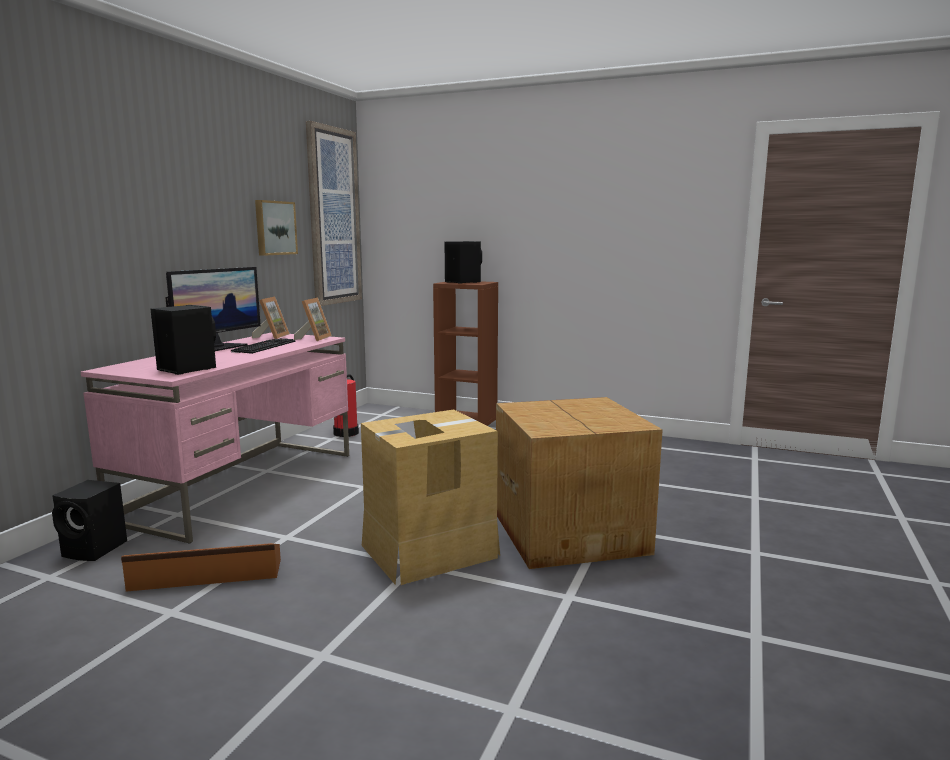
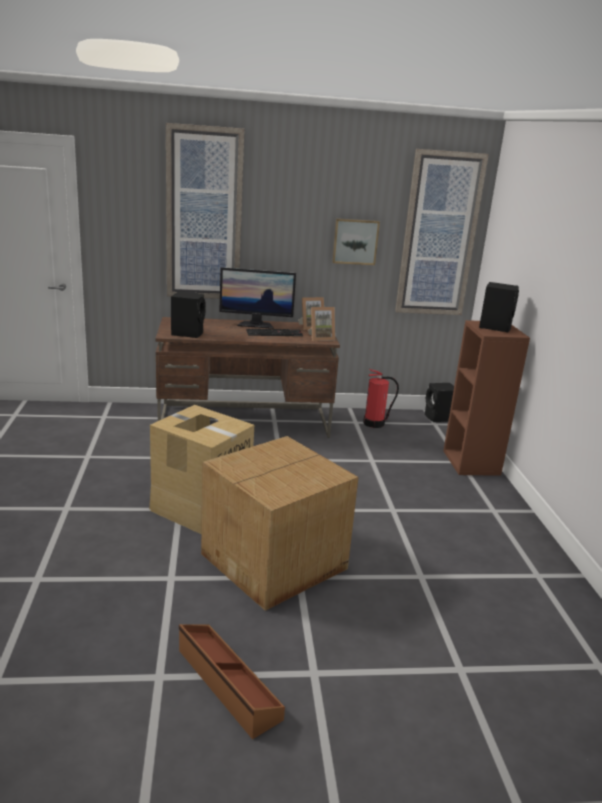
camera: 60 degrees right, 10 degrees up
(96, 549) = (136, 415): black speaker -> black speaker (439, 418)
(112, 197) = (204, 215): none -> picture
(206, 576) = (127, 451): brown storage box -> brown storage box (226, 684)
(243, 485) = (245, 421): pink desk -> brown desk

